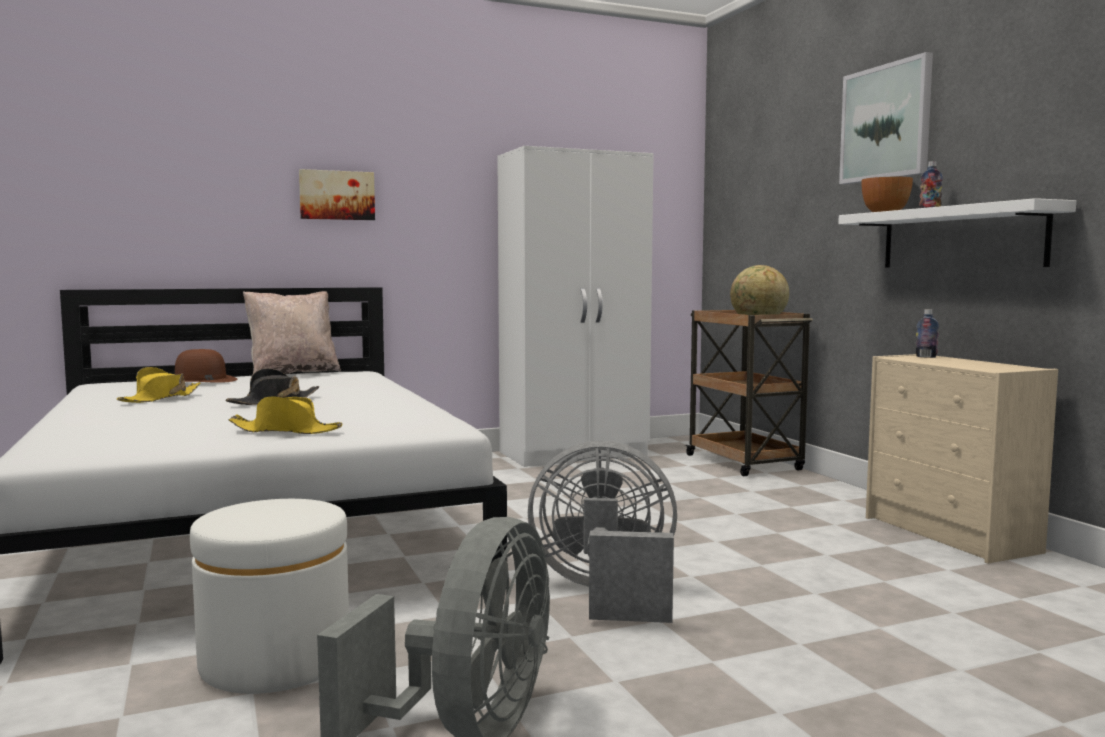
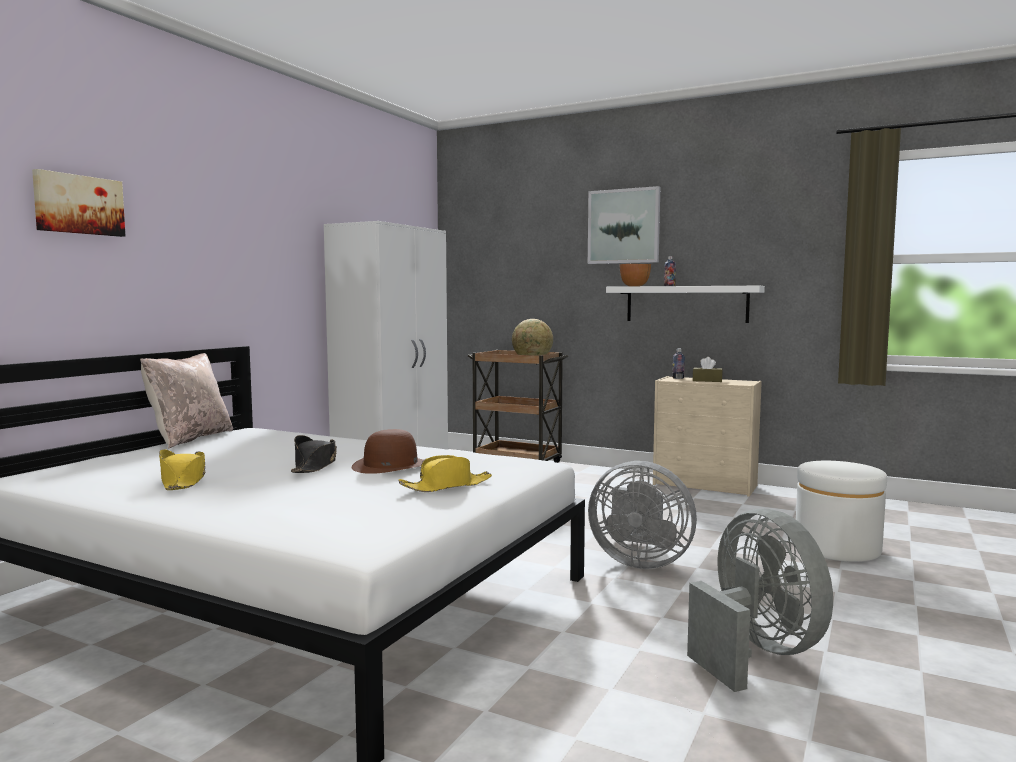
camera: 40 degrees left, 0 degrees up
(200, 380) = (131, 459): brown hat -> brown hat (390, 465)
(275, 660) = (572, 666): white ottoman -> white ottoman (837, 548)
(337, 195) = (205, 256): picture -> picture (78, 204)
(606, 593) = (639, 562): grey fan -> grey fan turned 120 degrees counterclockwise
(956, 362) = (707, 380): none -> brown tissue box

